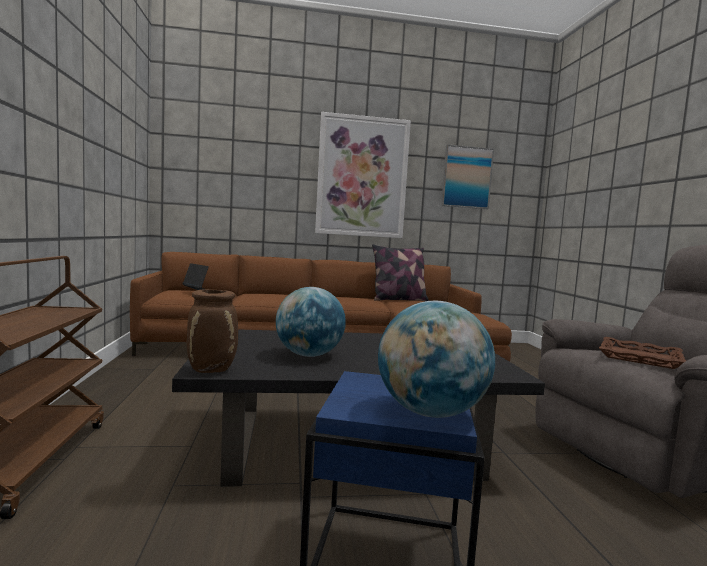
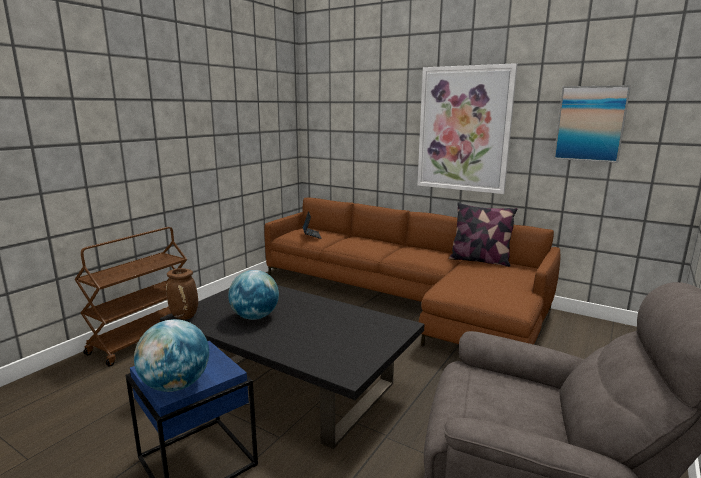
camera: 40 degrees right, 10 degrees up
(639, 358) = (496, 399): brown tray -> none

